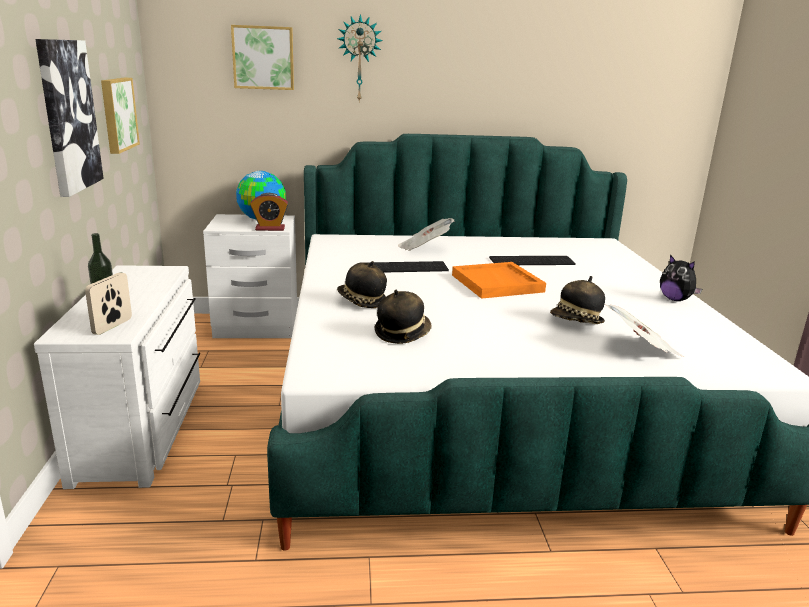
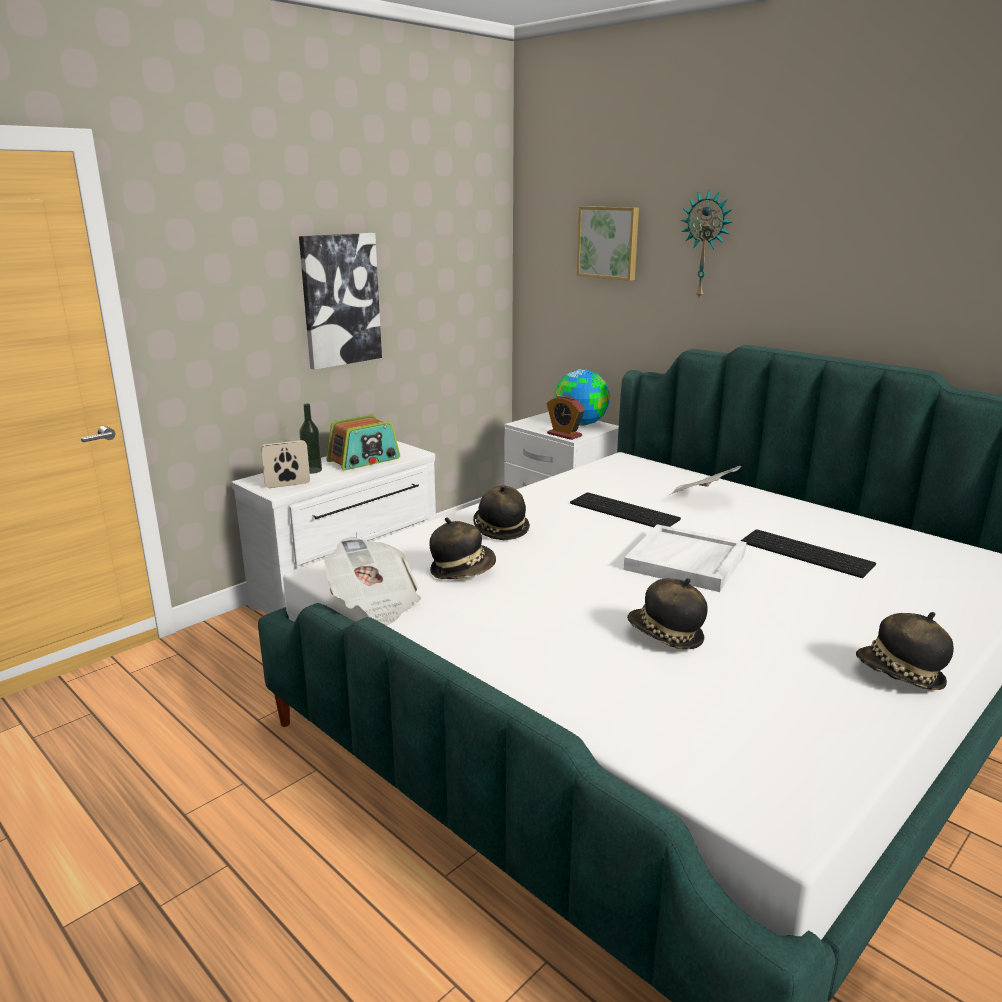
camera: 50 degrees right, 0 degrees up
(117, 114) = (436, 298): picture -> none
(137, 287) = (364, 460): none -> radio
(498, 283) = (686, 562): orange tray -> white tray
(641, 349) = (660, 698): newspaper -> newspaper (374, 603)
(675, 299) = (900, 676): plush toy -> hat

